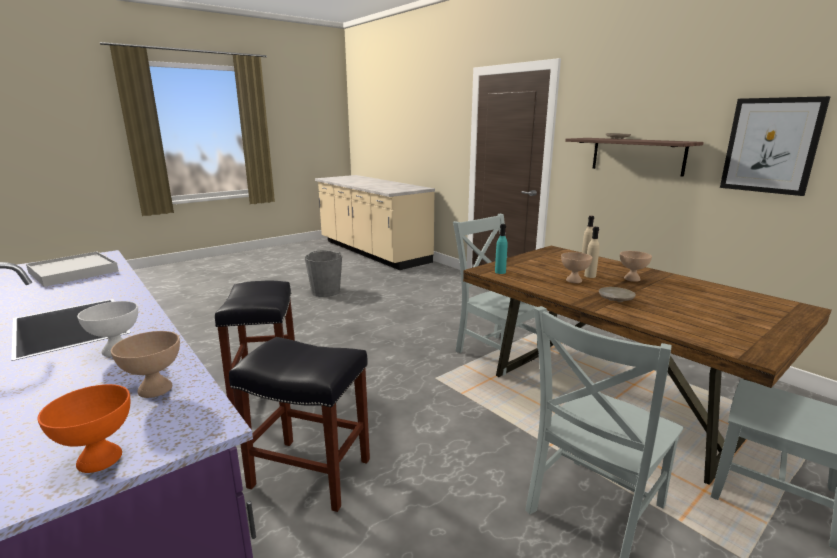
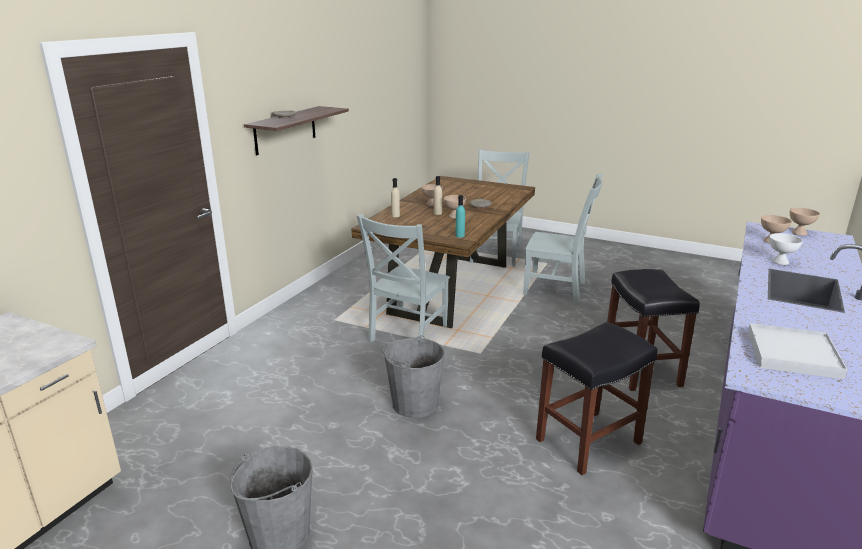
camera: 115 degrees left, 5 degrees up
(99, 460) = (799, 233): orange bowl -> beige bowl
(388, 335) = (414, 404): none -> grey bucket
(771, 145) = (345, 100): picture -> none

